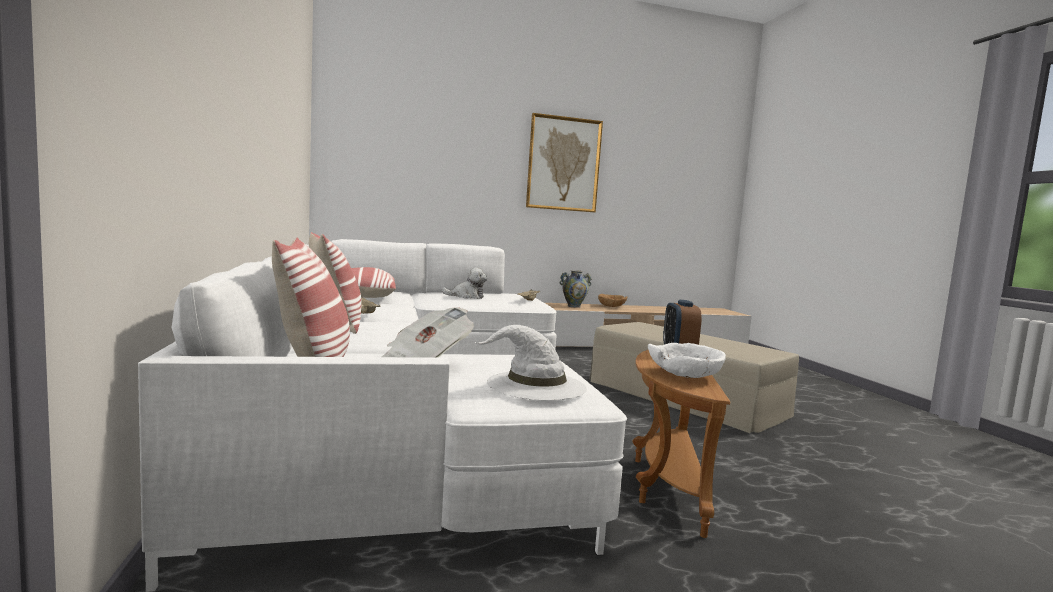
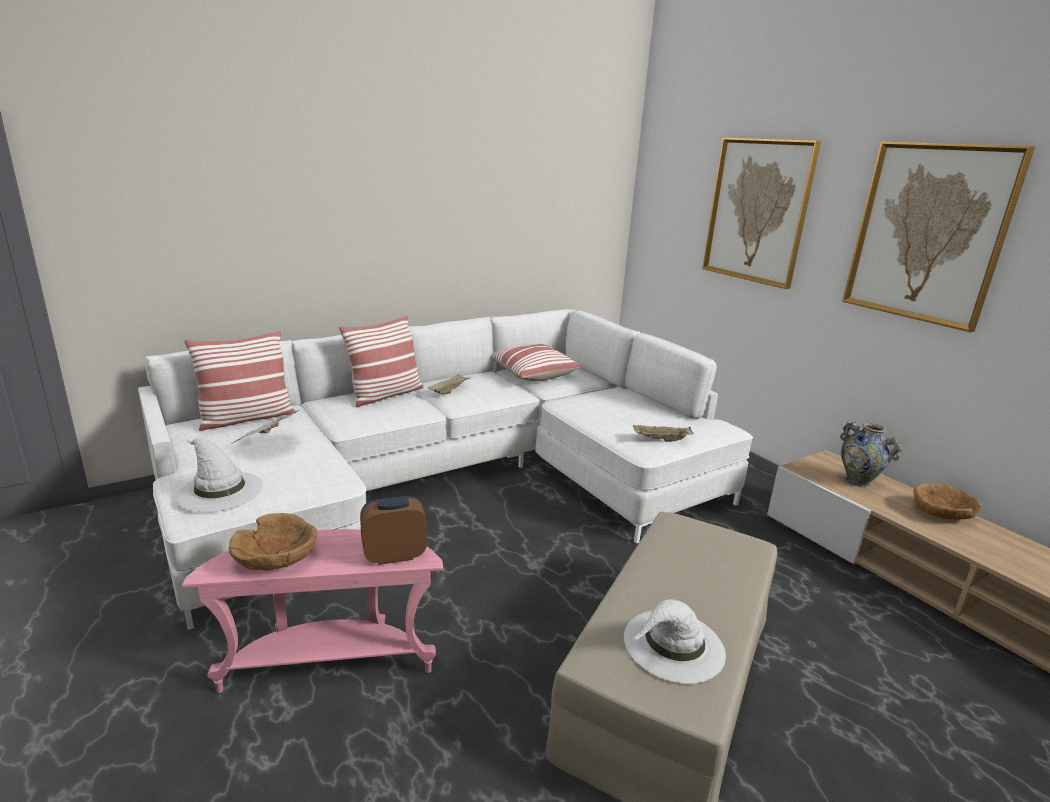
camera: 70 degrees right, 15 degrees up
(451, 154) = (757, 211): none -> picture
(466, 296) = (621, 408): plush toy -> none
(666, 483) = (329, 662): brown side table -> pink side table
(683, 374) = (277, 558): white bowl -> brown bowl
(735, 345) = (673, 646): none -> white hat

